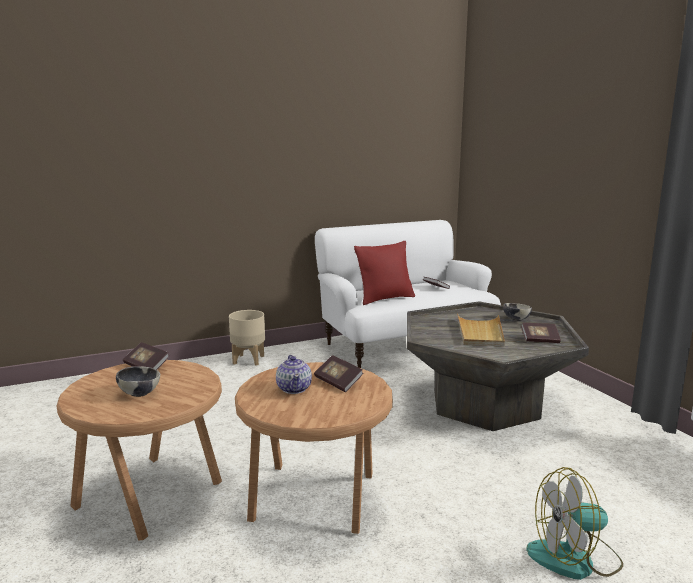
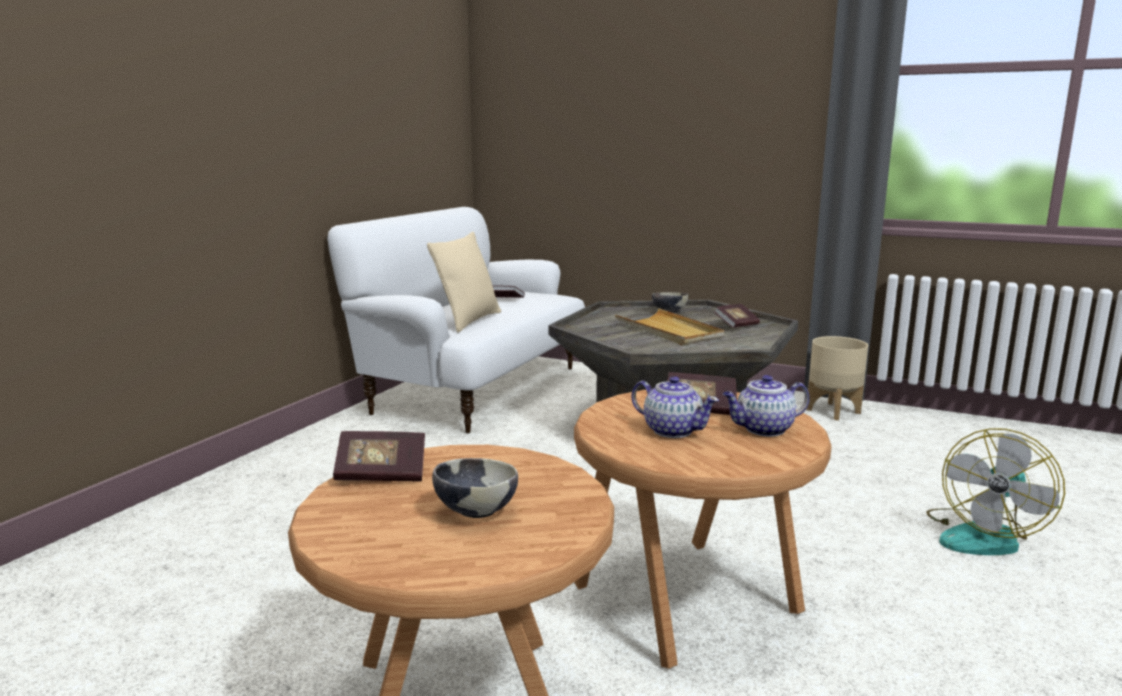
camera: 40 degrees left, 0 degrees up
(248, 360) = (275, 467): beige planter -> beige planter (832, 411)
(337, 404) = (763, 430): none -> teapot
(385, 299) = (469, 321): red pillow -> beige pillow

